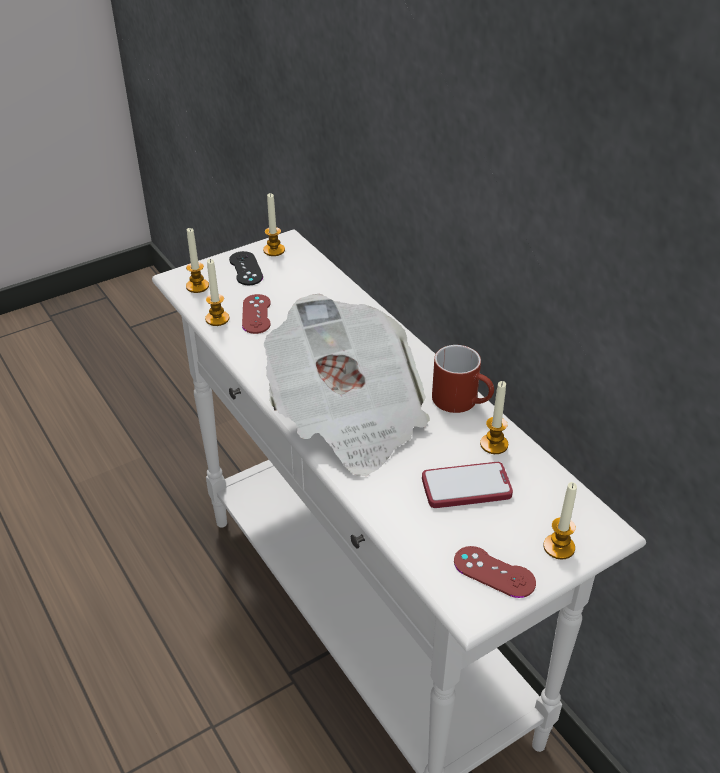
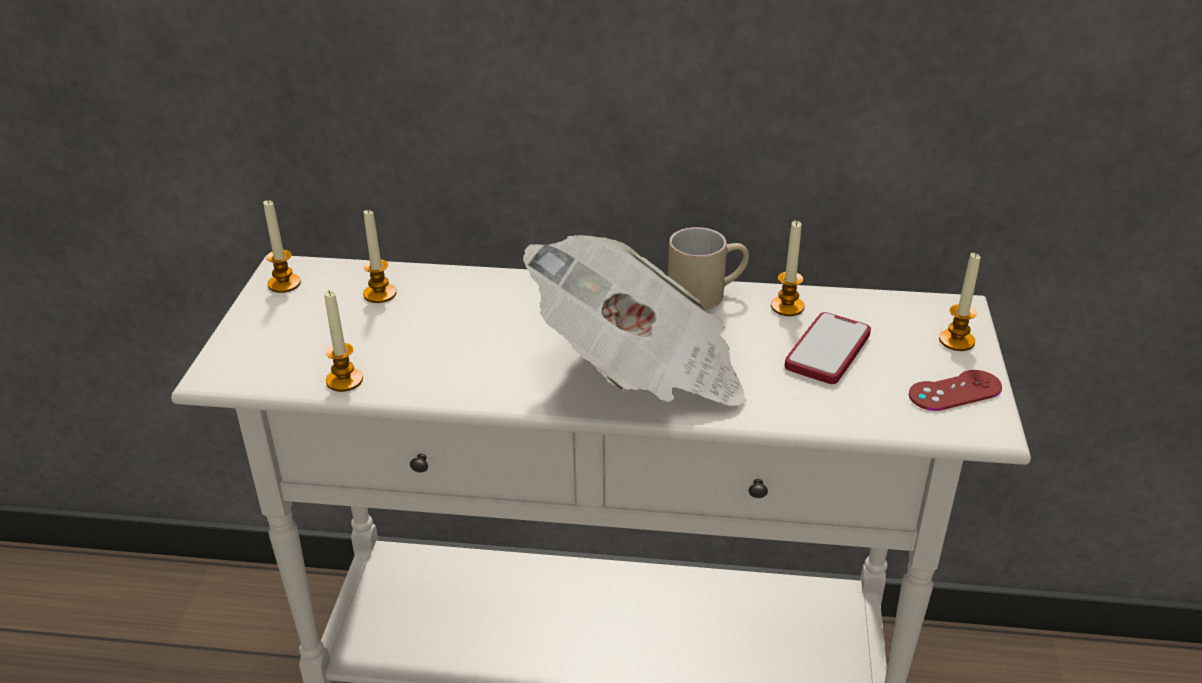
camera: 50 degrees left, 5 degrees down
(197, 286) = (257, 367): candle -> candle (380, 294)
(246, 268) = (284, 318): black game controller -> none
(256, 314) = (381, 349): red game controller -> none
(463, 401) = (706, 293): red mug -> beige mug

